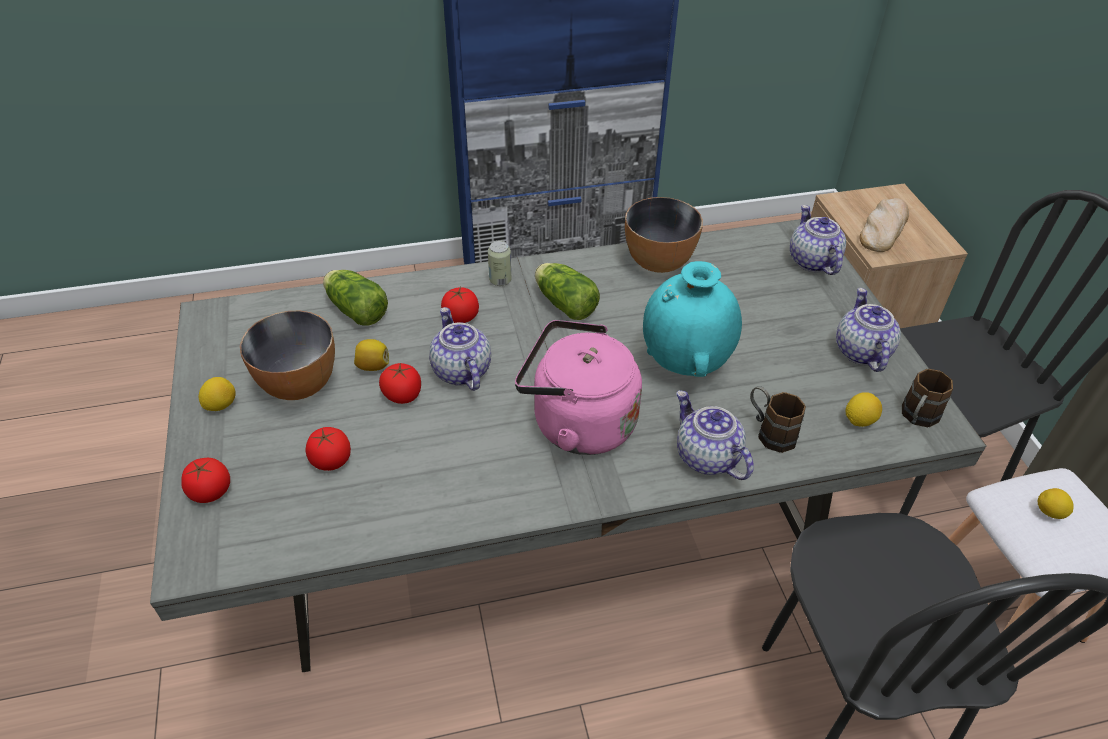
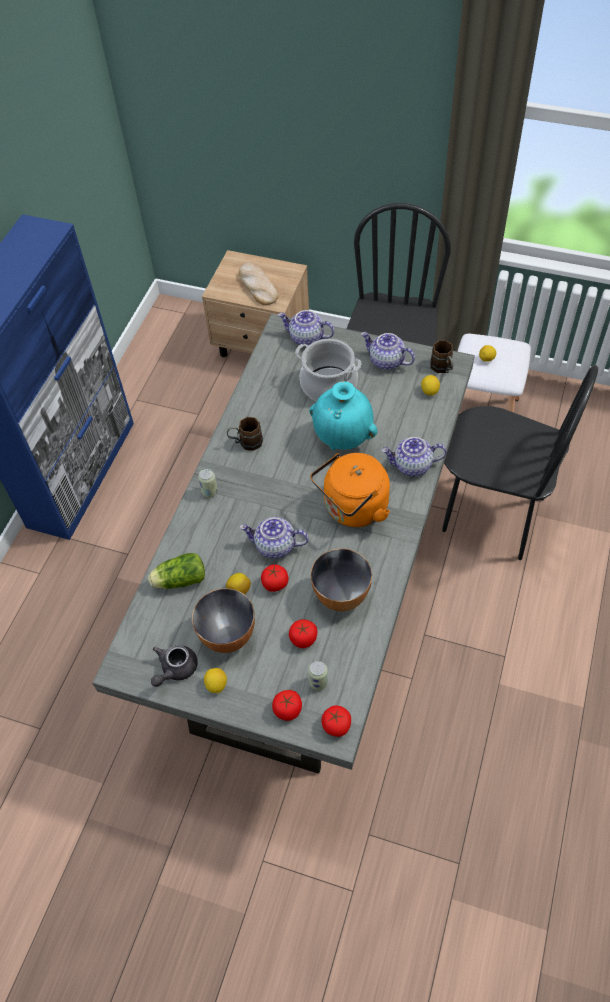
camera: 55 degrees left, 10 degrees up
(227, 359) = (175, 669): none -> grey teapot
(268, 506) = (318, 682): none -> can
(460, 317) = (228, 527): tomato -> tomato (336, 725)
(563, 303) = (254, 469): lettuce -> none
(577, 423) = (353, 509): pink kettle -> orange kettle
(658, 261) = (253, 406): bowl -> bowl (341, 595)
(758, 312) = (328, 385): none -> cooking pot
(769, 432) = (413, 431): brown mug -> brown mug (246, 443)

